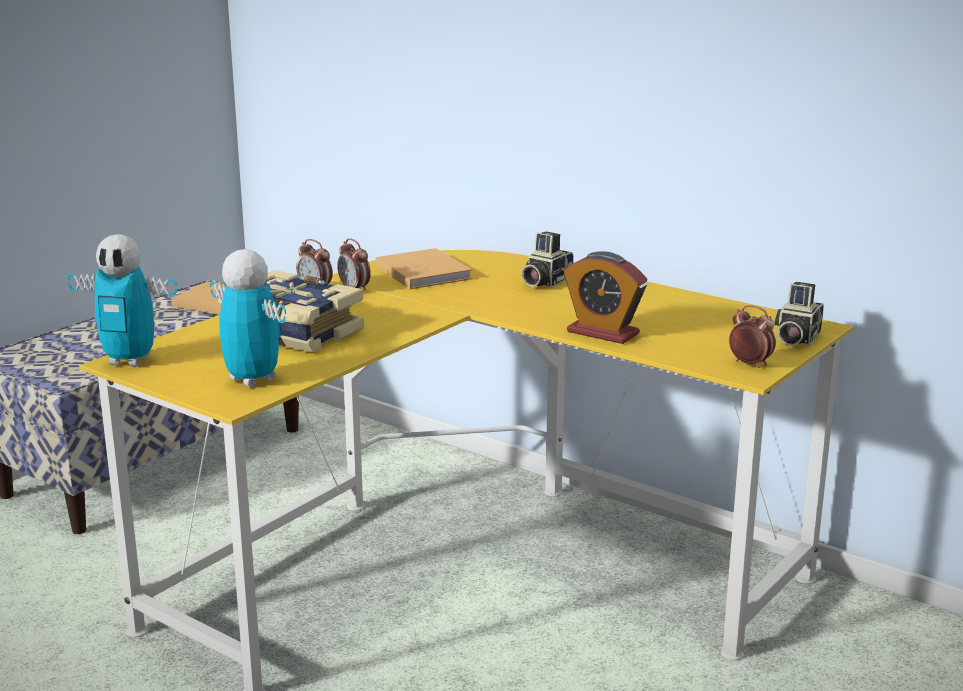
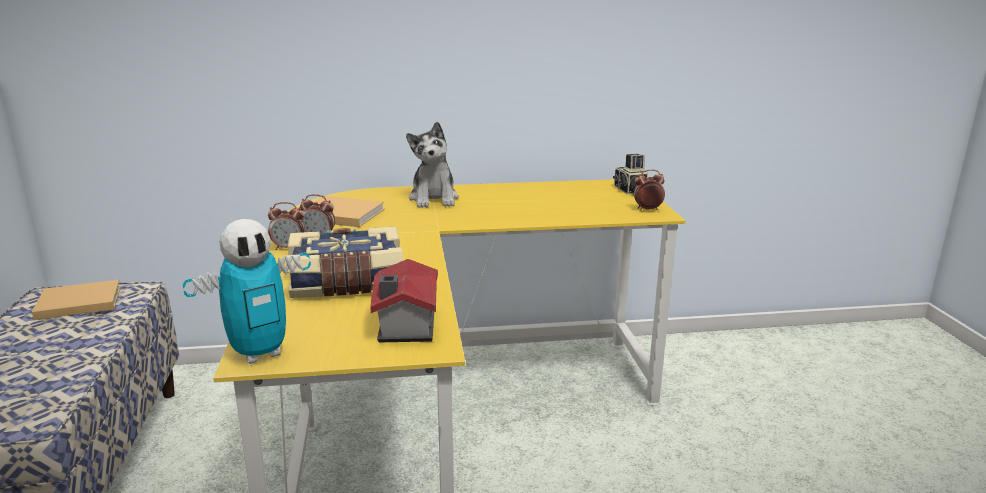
camera: 45 degrees left, 0 degrees up
(252, 380) = (404, 325): toy robot -> toy house
(544, 282) = (434, 199): camera -> plush toy
(603, 333) = (540, 217): alarm clock -> none

